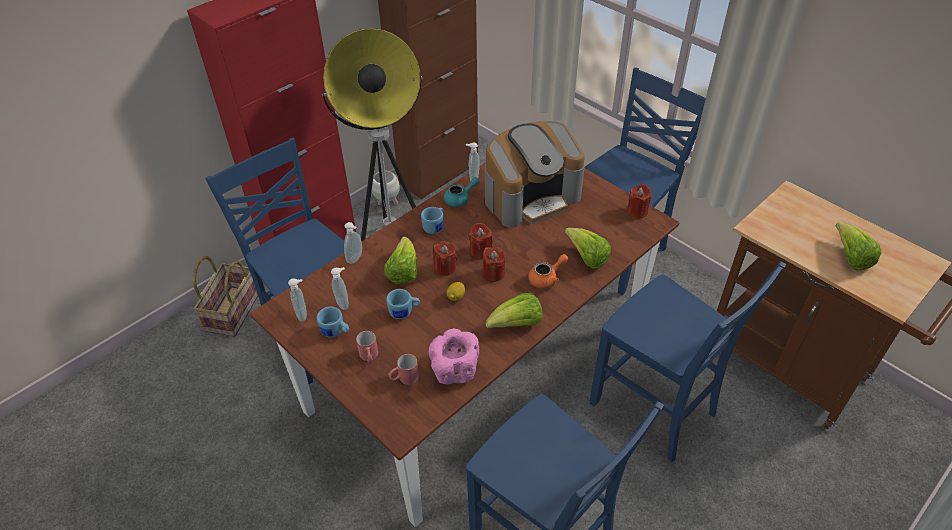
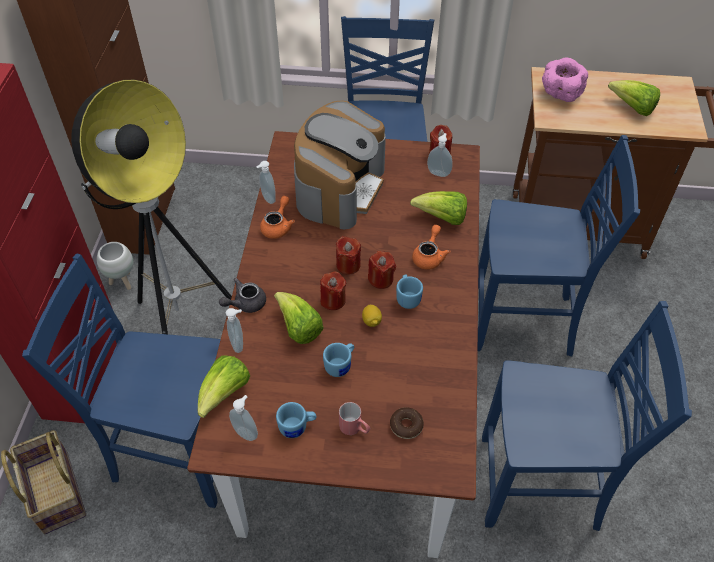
camera: 40 degrees left, 5 degrees up
(343, 303) = (275, 395): soap dispenser -> soap dispenser (439, 173)
(386, 236) = (245, 303): none -> grey teapot
(404, 379) = (406, 426): red mug -> donut
(435, 226) = (282, 266): blue mug -> blue mug (408, 297)
(454, 368) = (437, 386): pink bowl -> pink bowl (560, 94)
(460, 199) = (278, 226): turquoise teapot -> orange teapot
(516, 324) = (447, 313): lettuce -> lettuce (224, 394)

